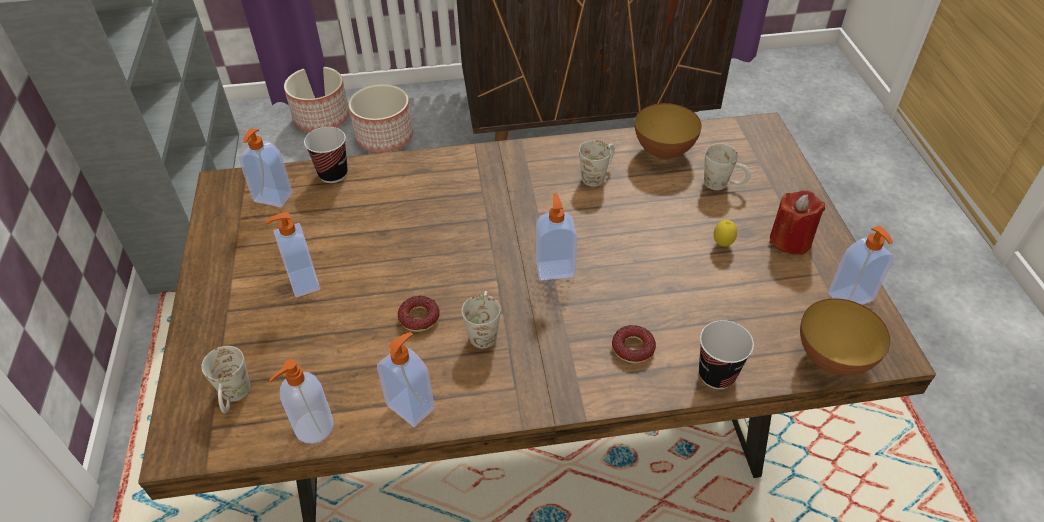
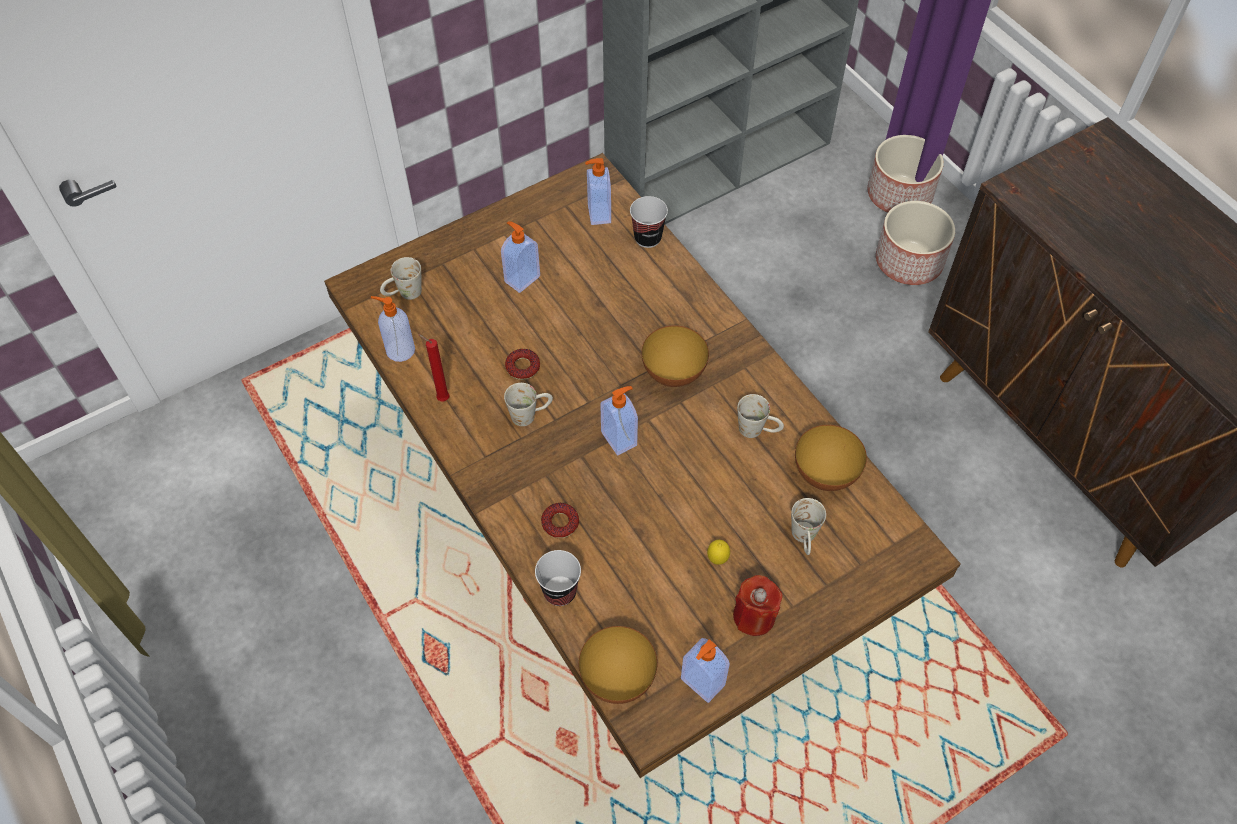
camera: 65 degrees right, 10 degrees up
(411, 406) = (441, 398): soap dispenser -> red candle
(503, 207) = (673, 374): none -> bowl

